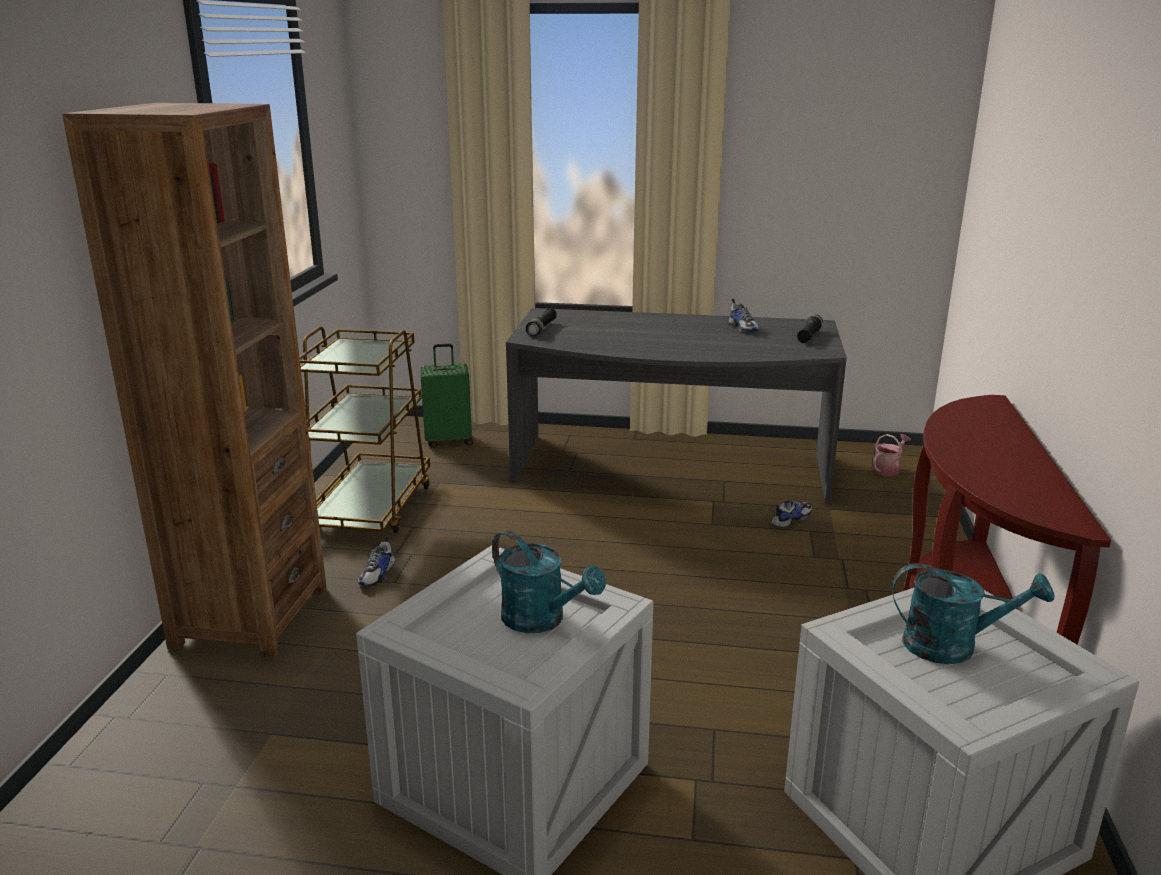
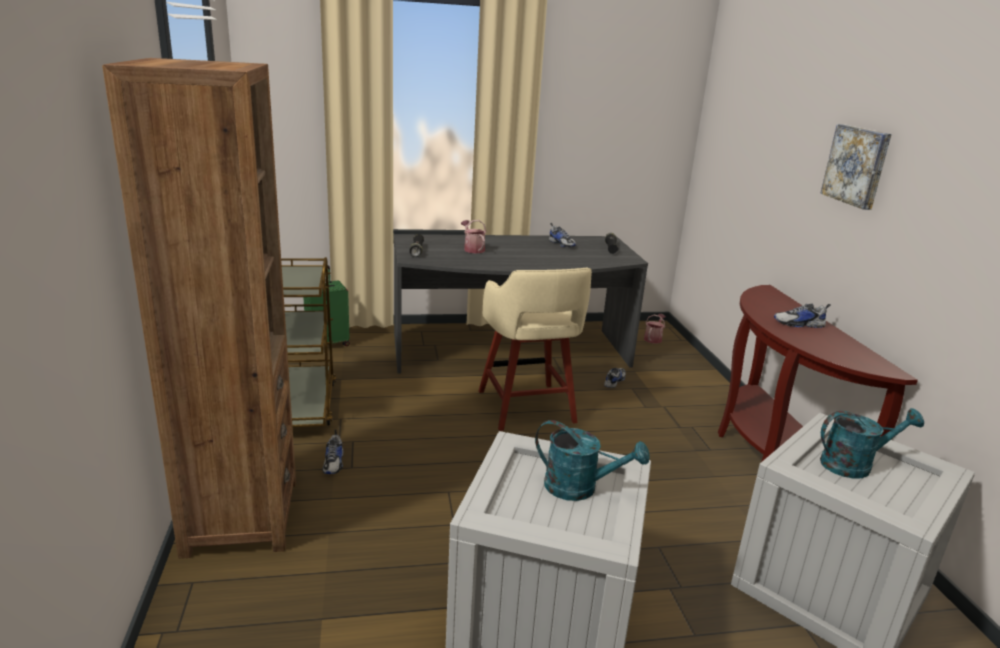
camera: 20 degrees left, 0 degrees up
(615, 329) = (473, 249): none -> watering can
(647, 540) = (527, 408): none -> beige stool
(992, 451) = (799, 324): none -> shoe
(1087, 218) = (857, 165): none -> picture

